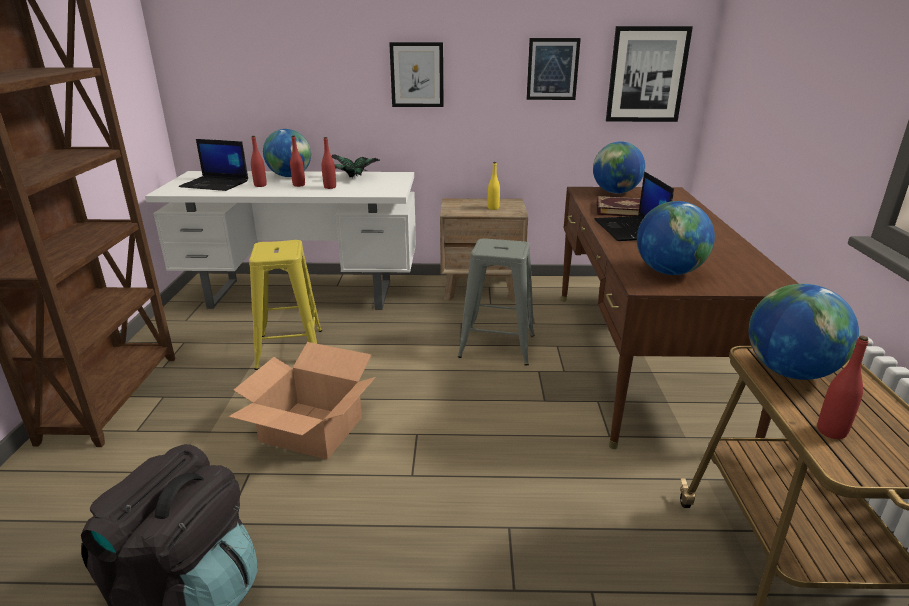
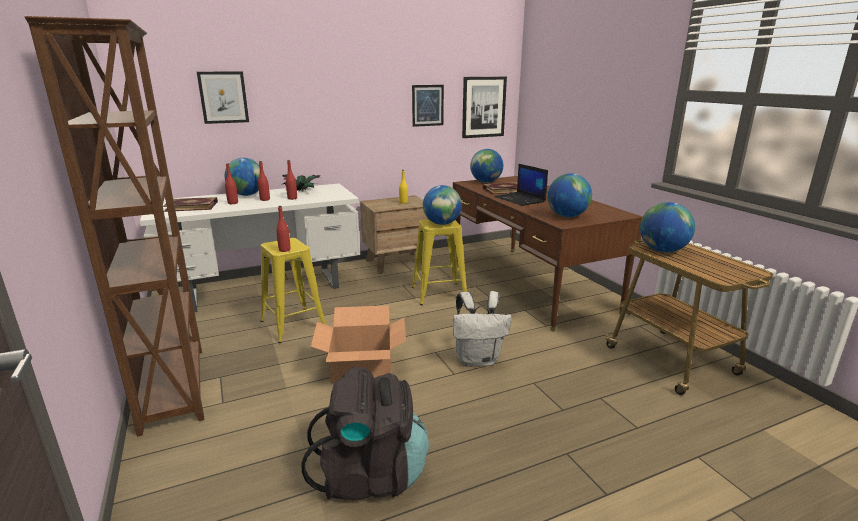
camera: 25 degrees left, 5 degrees down
(216, 184) = (191, 206): laptop -> book
(417, 75) = (337, 112): picture -> picture (223, 97)
(462, 463) = (478, 360): none -> white backpack
(497, 346) = (439, 293): grey stool -> yellow stool
(501, 249) = (442, 224): none -> globe
(831, 431) = (703, 269): red bottle -> red bottle (284, 250)

